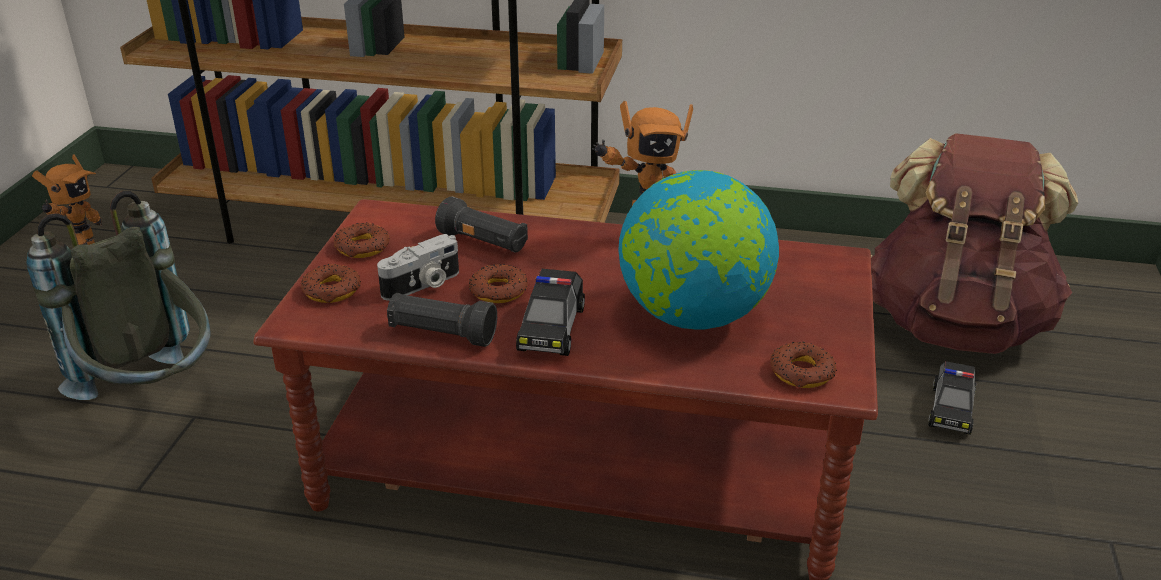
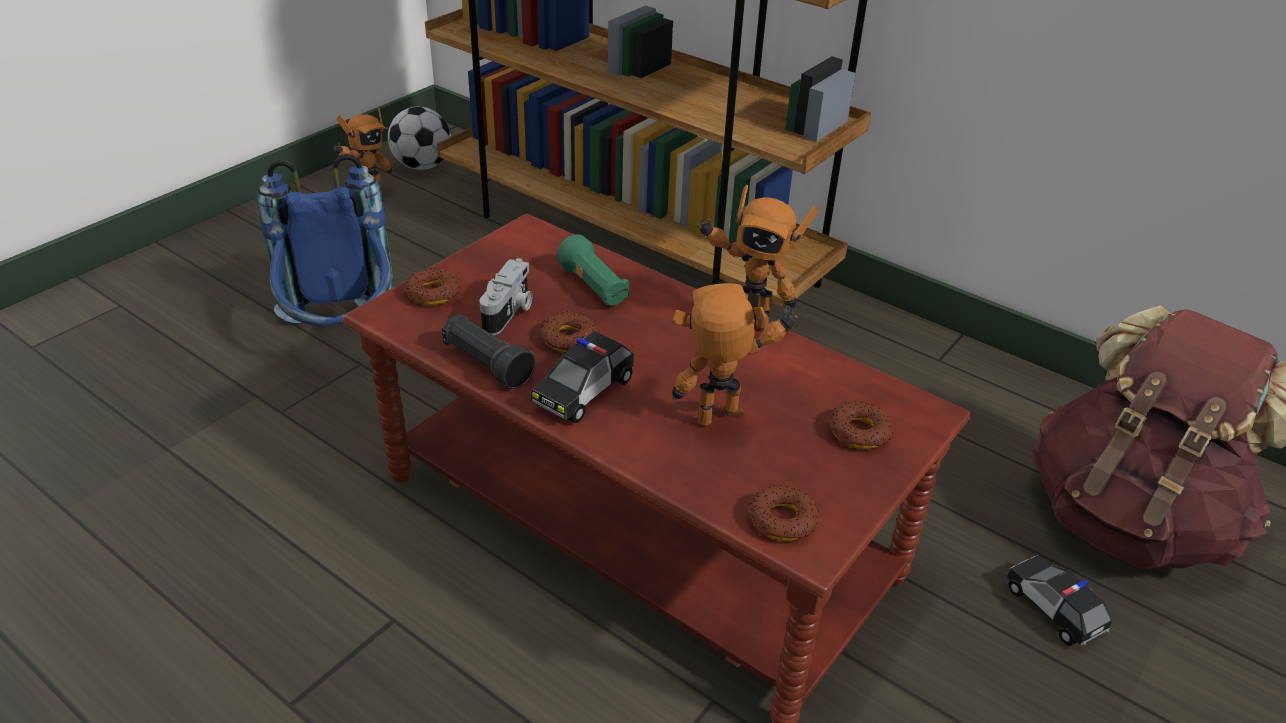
camera: 25 degrees right, 5 degrees up
(122, 212) = (422, 166): none -> football
(153, 397) = (342, 336): grey backpack -> blue backpack
(362, 247) = (489, 260): donut -> donut (859, 432)
(423, 285) = (509, 312): camera -> camera turned 60 degrees counterclockwise
(484, 243) = (594, 287): black flashlight -> green flashlight
(693, 316) = (724, 423): globe -> toy robot
(951, 410) = (1054, 610): toy car -> toy car turned 105 degrees clockwise

